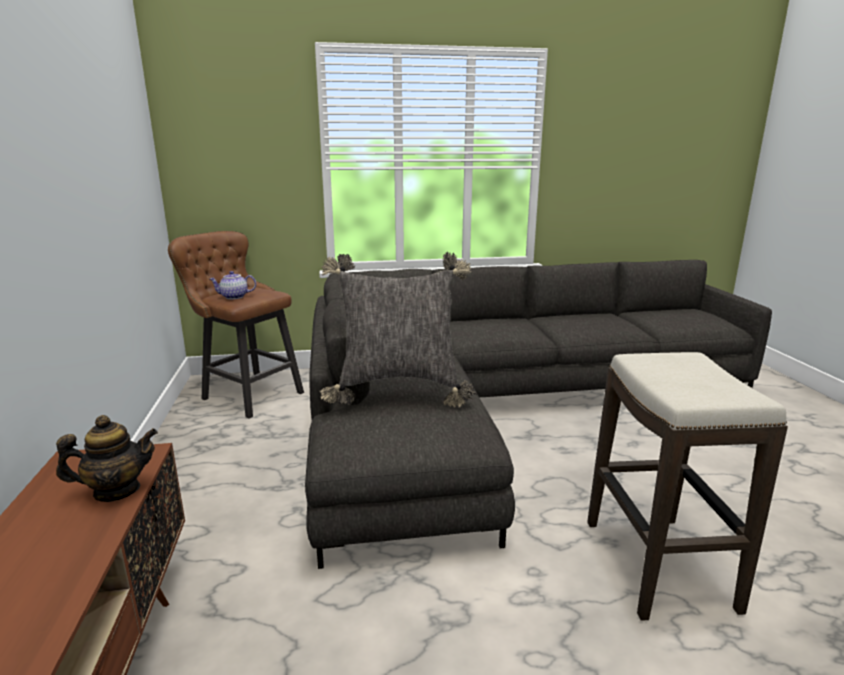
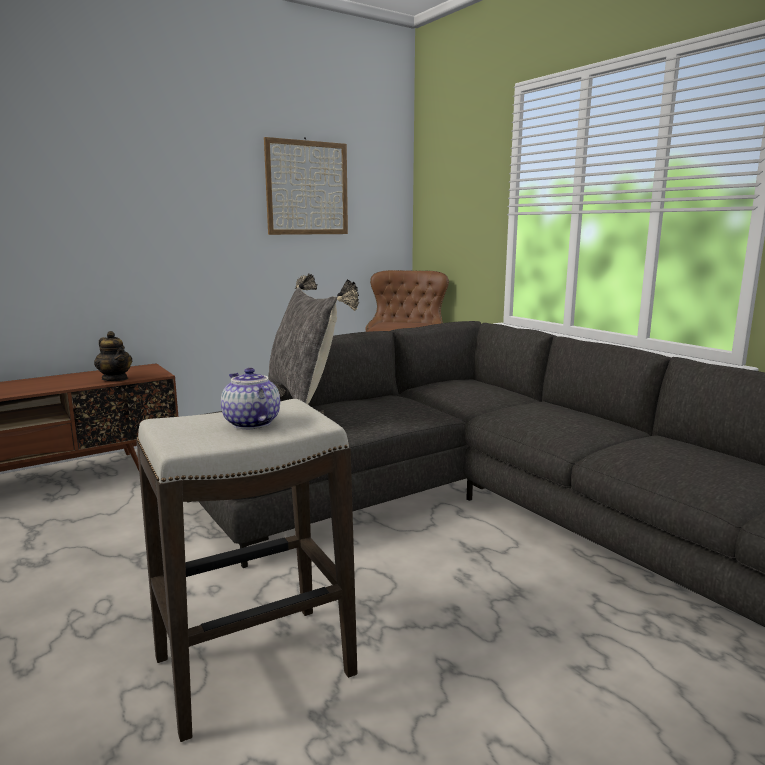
camera: 65 degrees right, 5 degrees down
(102, 137) = (307, 186): none -> picture
(234, 297) = (390, 324): teapot -> teapot (250, 423)

